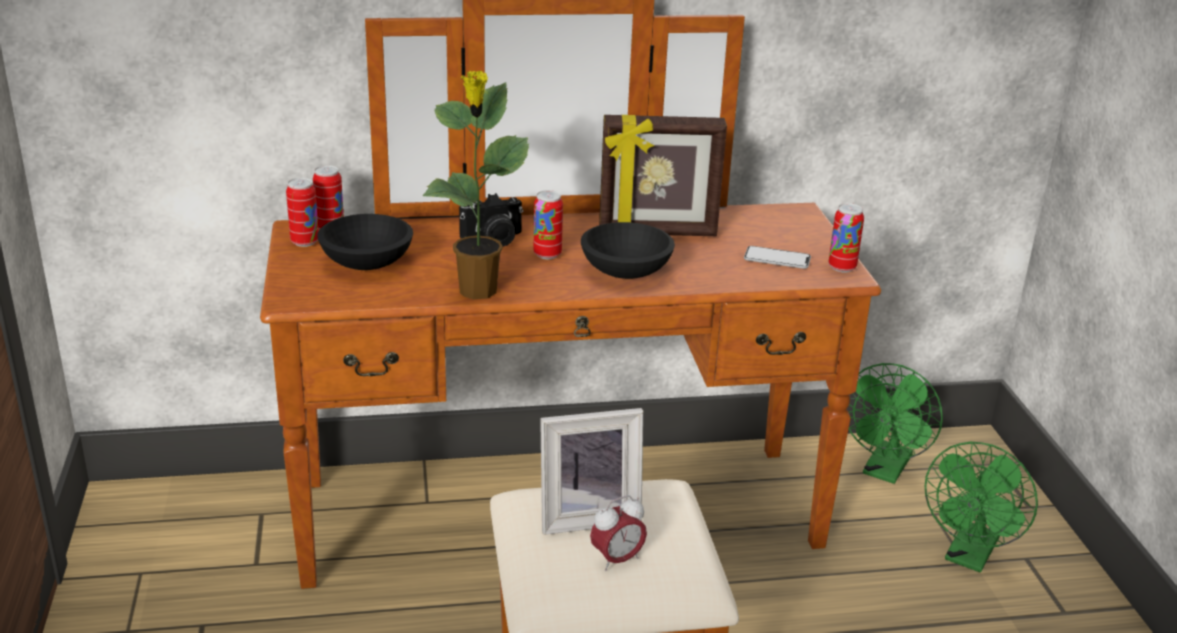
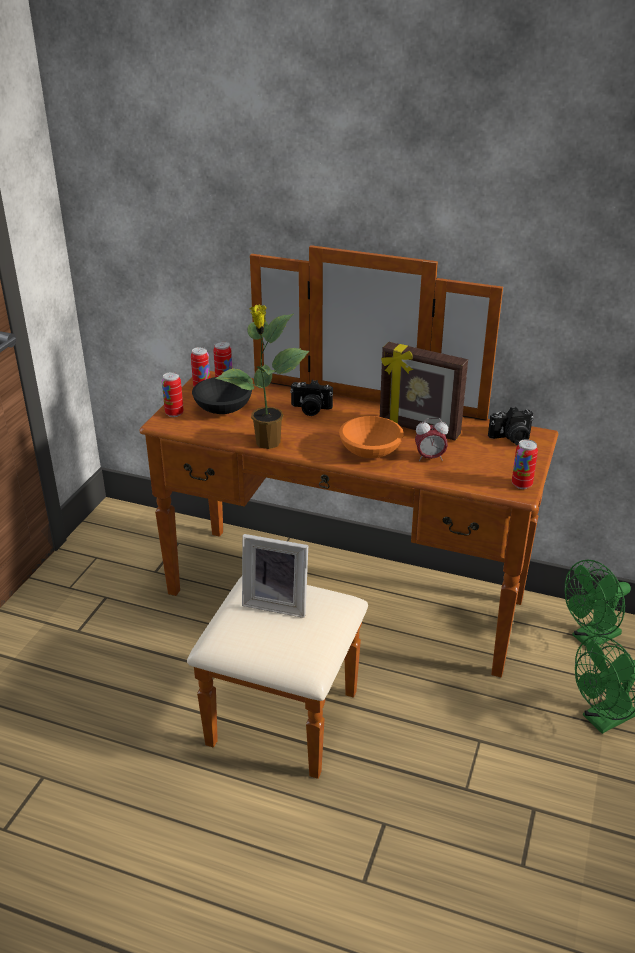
camera: 30 degrees right, 5 degrees up
(547, 254) = (333, 428): can -> can (174, 413)
(617, 560) = (270, 635): alarm clock -> alarm clock (429, 458)
(624, 271) = (369, 451): black bowl -> orange bowl
(776, 221) = (511, 438): none -> camera
(777, 259) = (481, 467): phone -> none

